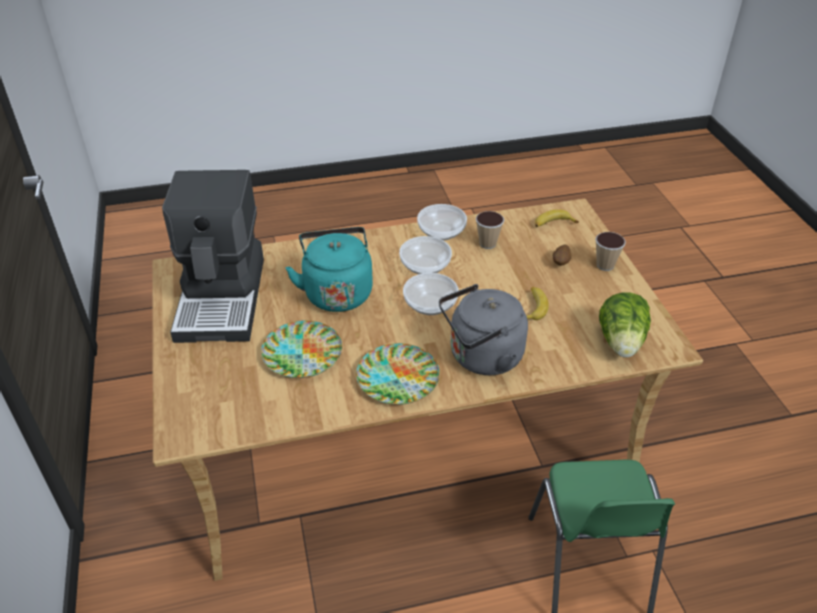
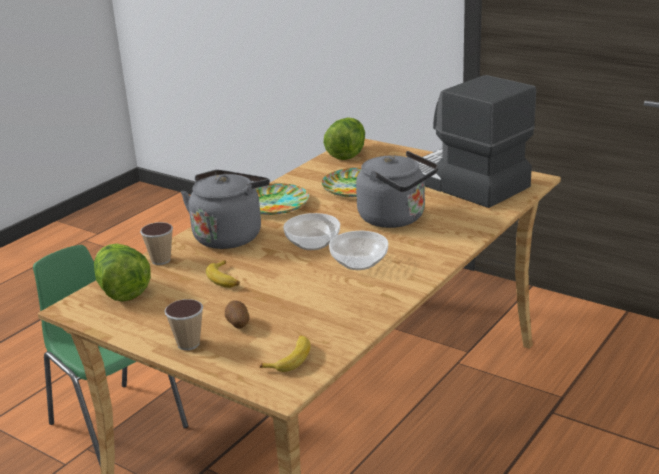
camera: 140 degrees right, 15 degrees down
(220, 421) = (347, 154): none -> lettuce
(337, 292) = (396, 218): turquoise kettle -> grey kettle
(440, 232) = (391, 292): bowl -> none
(487, 244) = (331, 305): cup -> cup (161, 260)

